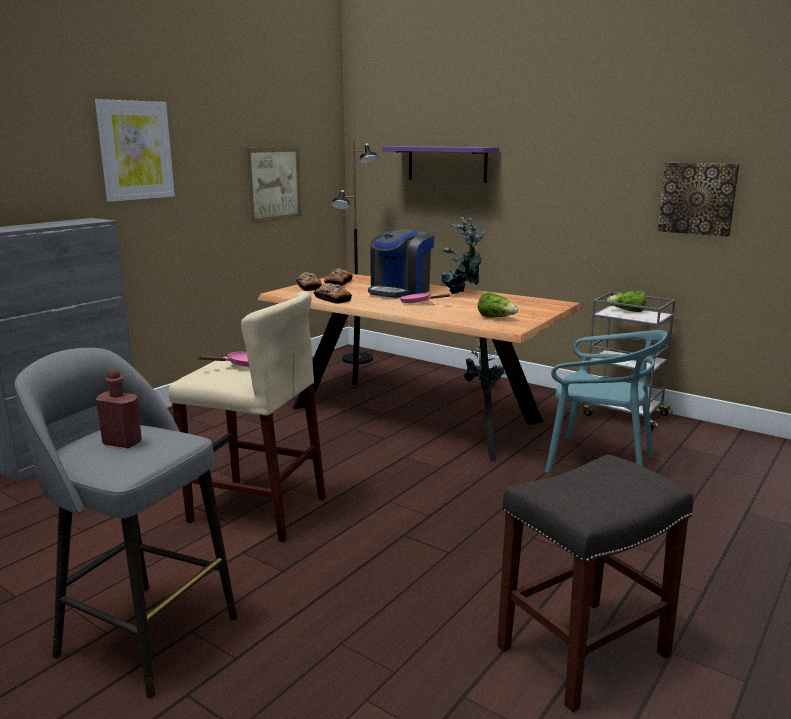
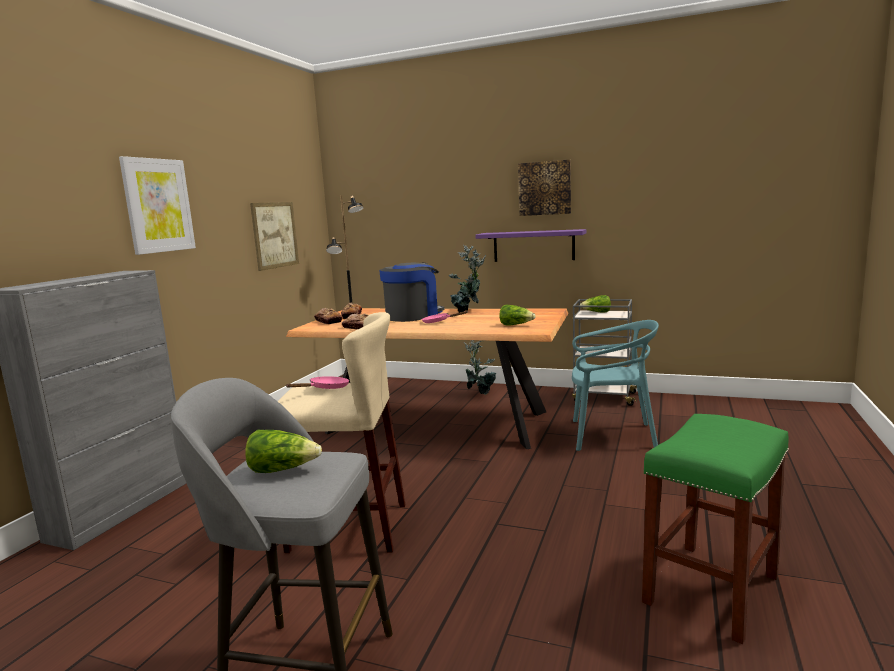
camera: 15 degrees left, 5 degrees down
(122, 443) = (283, 469): red bottle -> lettuce
(400, 291) = (413, 316): coffee machine -> coffee machine turned 150 degrees counterclockwise
(447, 163) = (424, 208): purple shelf -> purple shelf (533, 246)
(582, 652) = (711, 591): grey stool -> green stool
(697, 198) = (639, 218): picture -> picture (545, 188)

